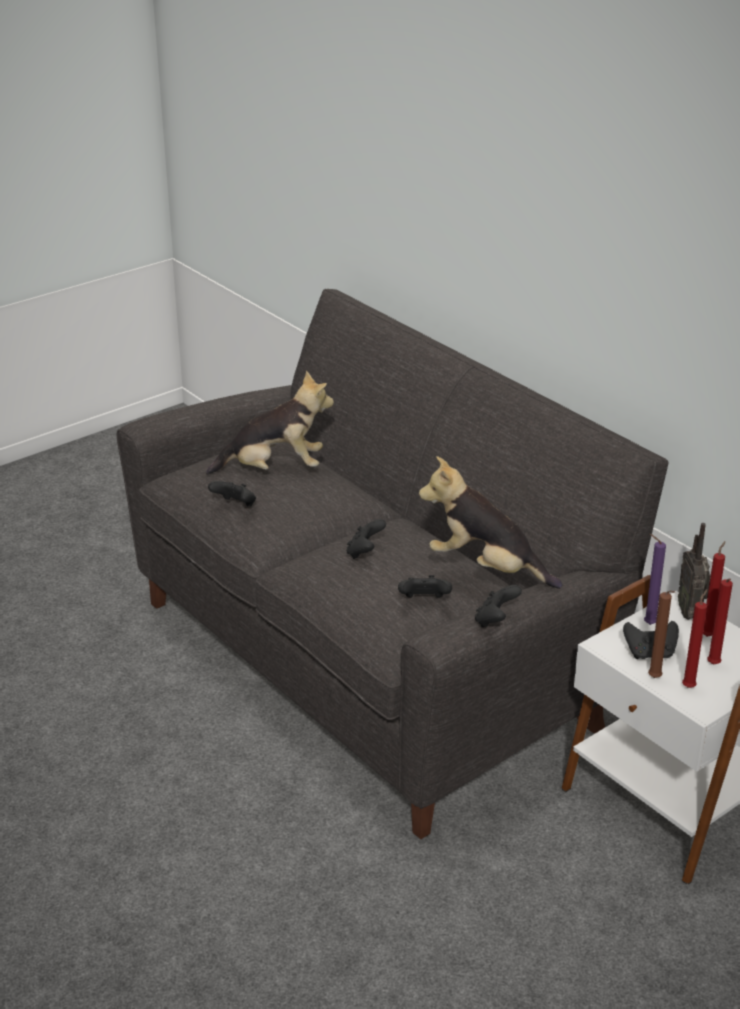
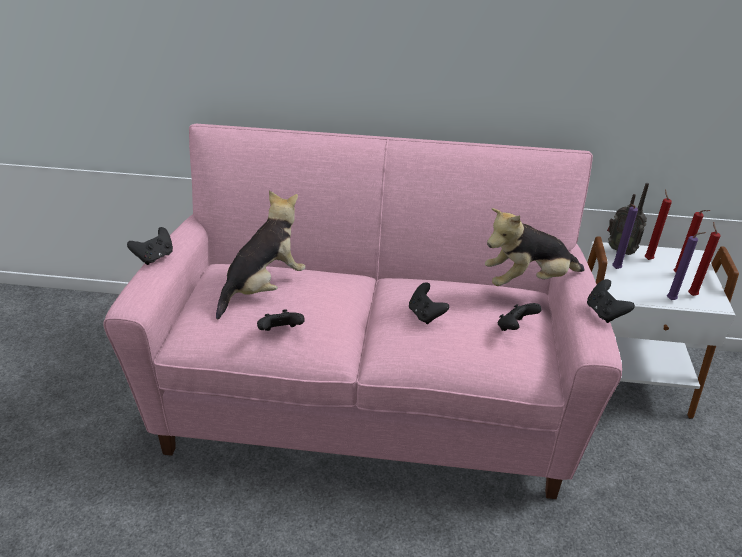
camera: 45 degrees left, 5 degrees up
(371, 660) = (369, 395): grey sofa -> pink sofa
(650, 653) = (645, 286): black game controller -> black game controller (155, 257)
(656, 679) = (672, 300): brown candle -> purple candle

